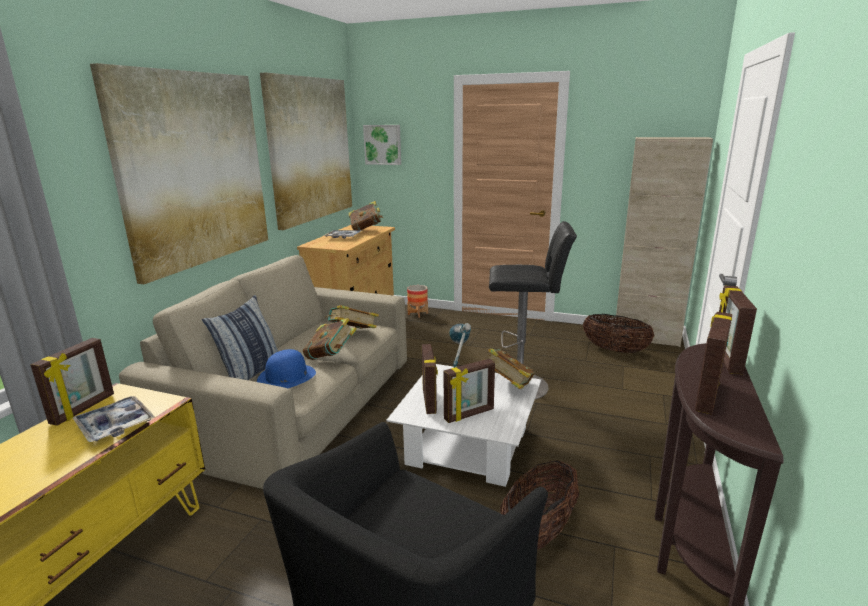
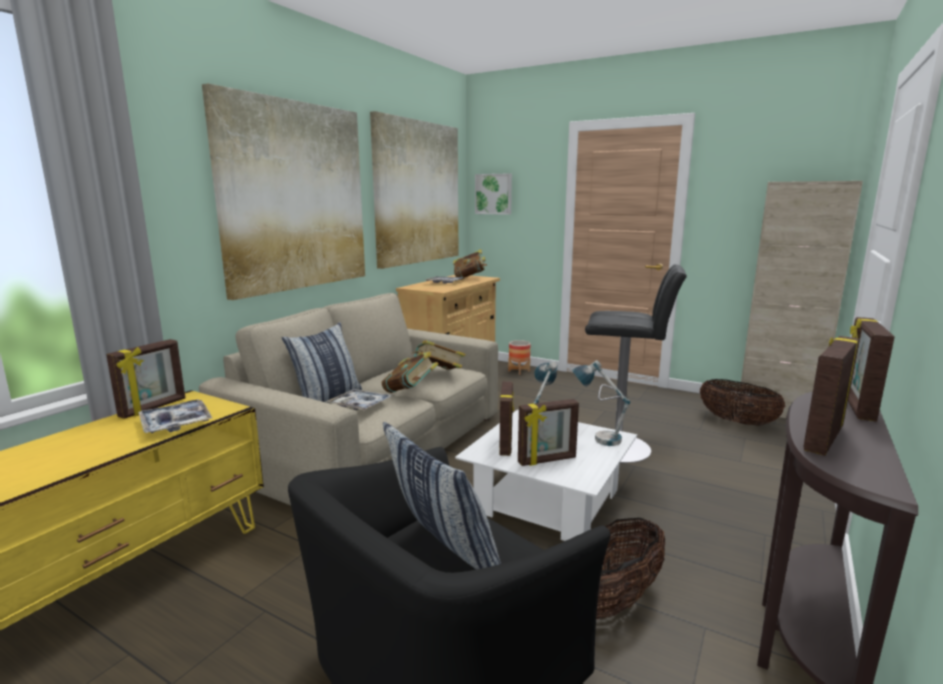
camera: 10 degrees right, 5 degrees down
(286, 377) = (359, 405): blue hat -> tray
(405, 526) = (443, 555): none -> pillow
(507, 385) = (597, 437): book -> table lamp

